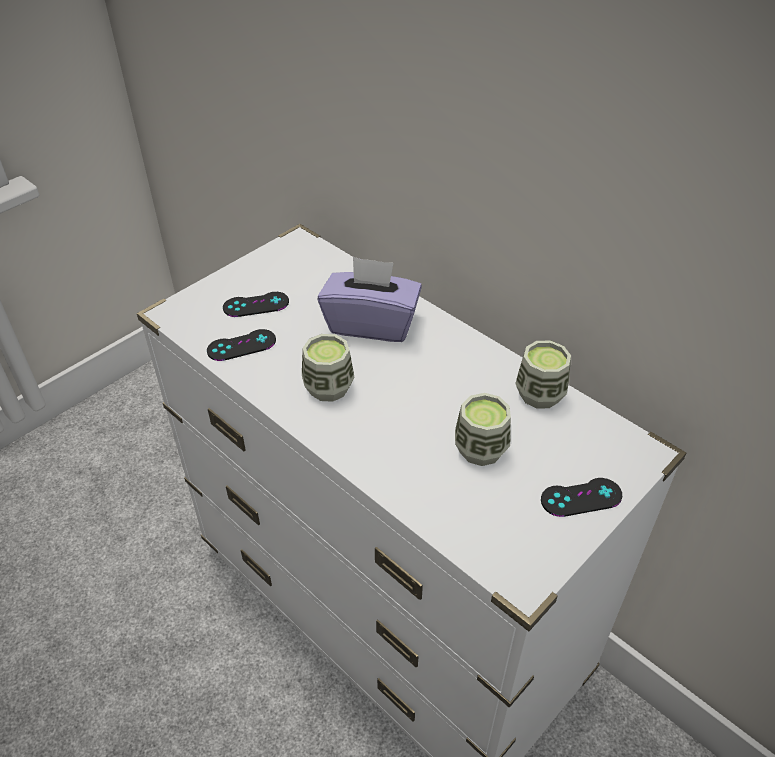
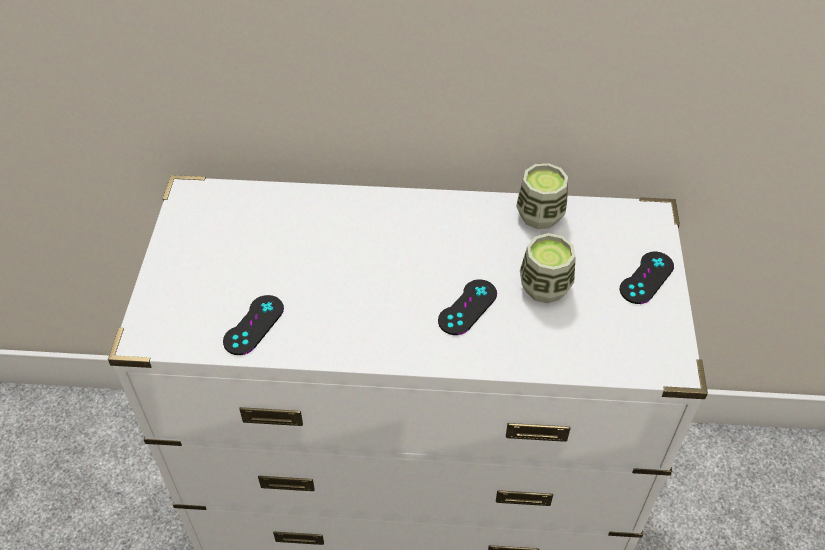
camera: 40 degrees left, 5 degrees up
(256, 305) = (222, 279): black game controller -> black game controller (467, 307)
(328, 387) = (374, 313): cup -> none
(371, 323) = (347, 234): purple tissue box -> none

